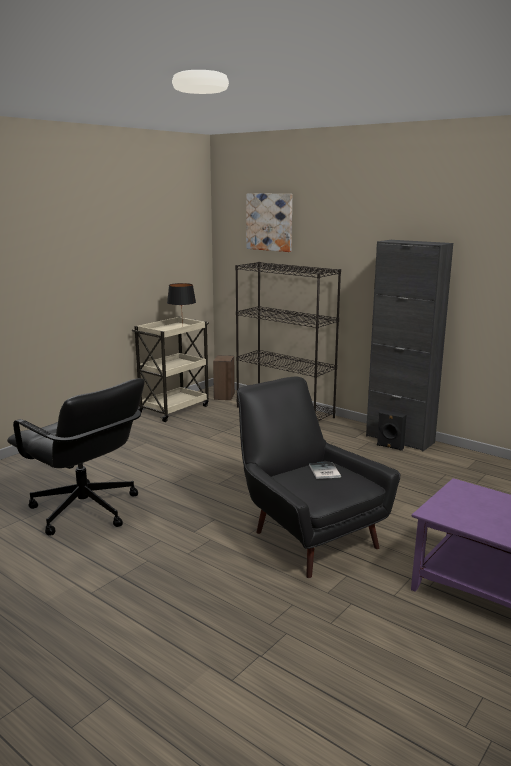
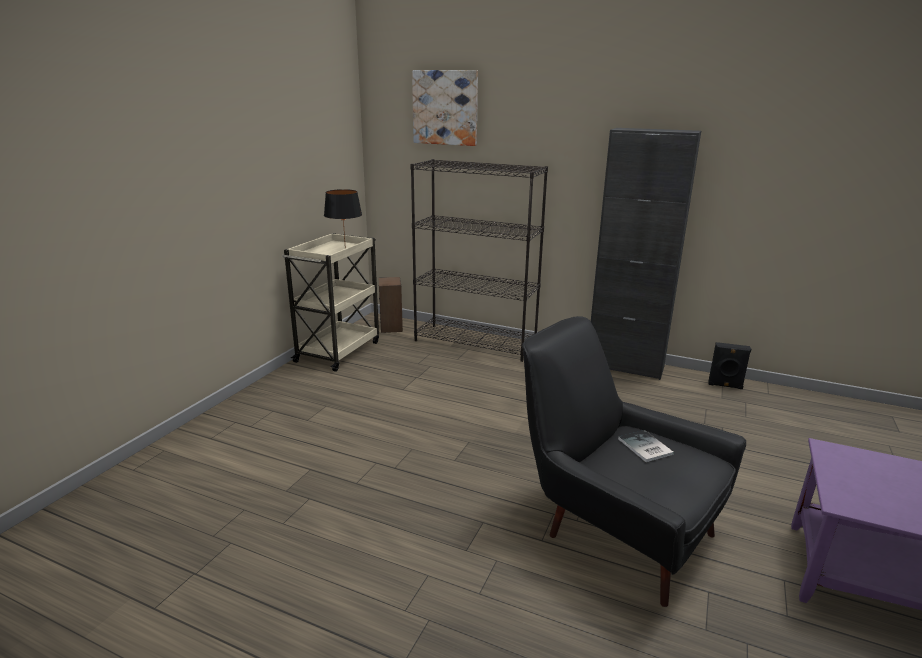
camera: 15 degrees left, 5 degrees up
(84, 510) = (290, 538): black office chair -> none
(390, 447) = (621, 378): black speaker -> black speaker (725, 386)

